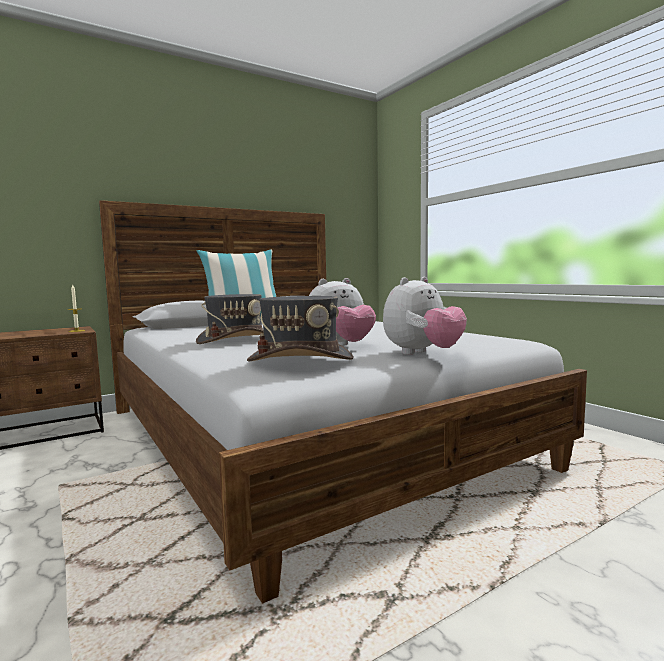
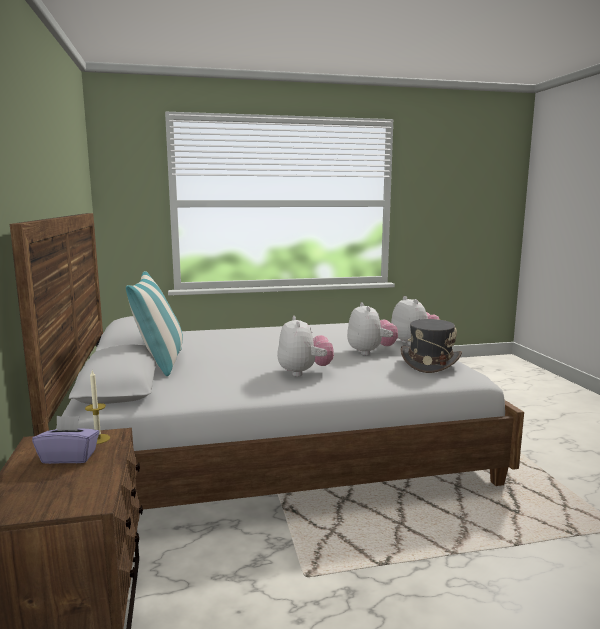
camera: 70 degrees left, 5 degrees up
(50, 331) = (69, 457): none -> purple tissue box
(235, 340) = (304, 372): grey hat -> plush toy

